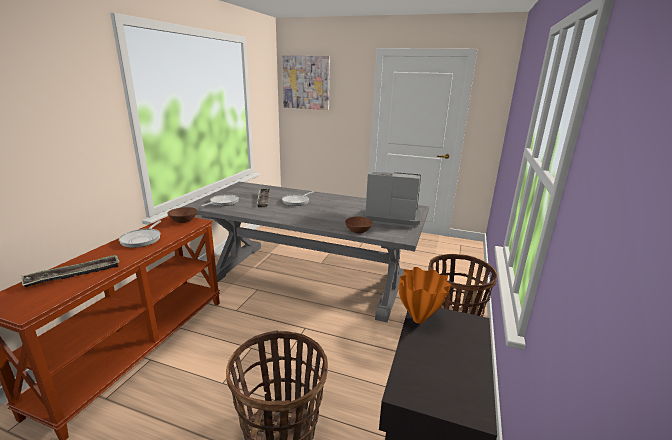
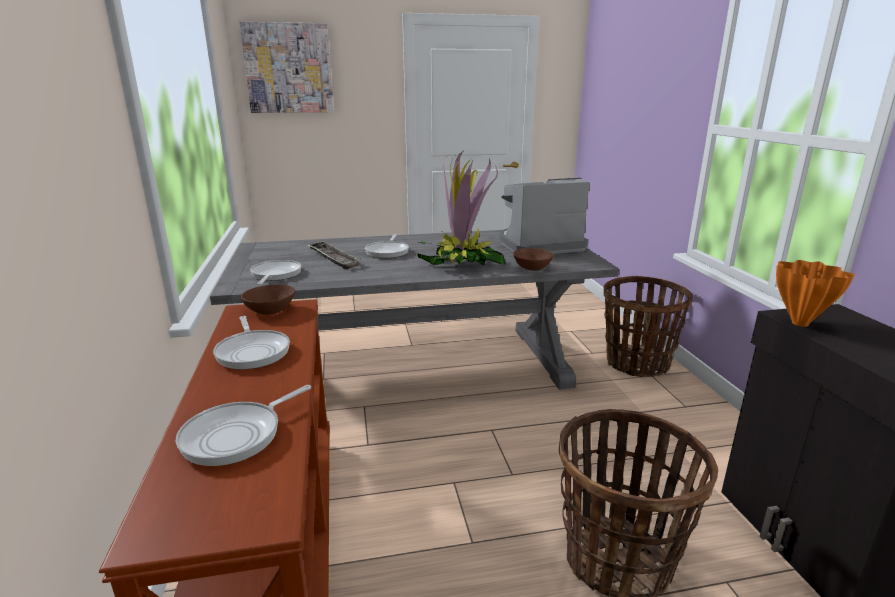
camera: 30 degrees left, 0 degrees up
(74, 274) = (237, 435): tray -> frying pan
(323, 217) = (461, 263): none -> potted plant

